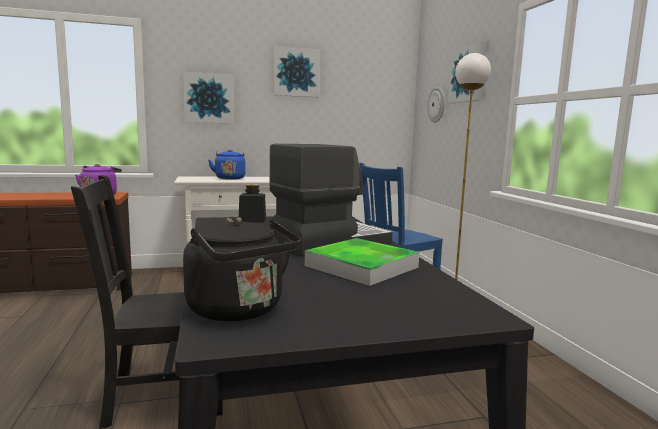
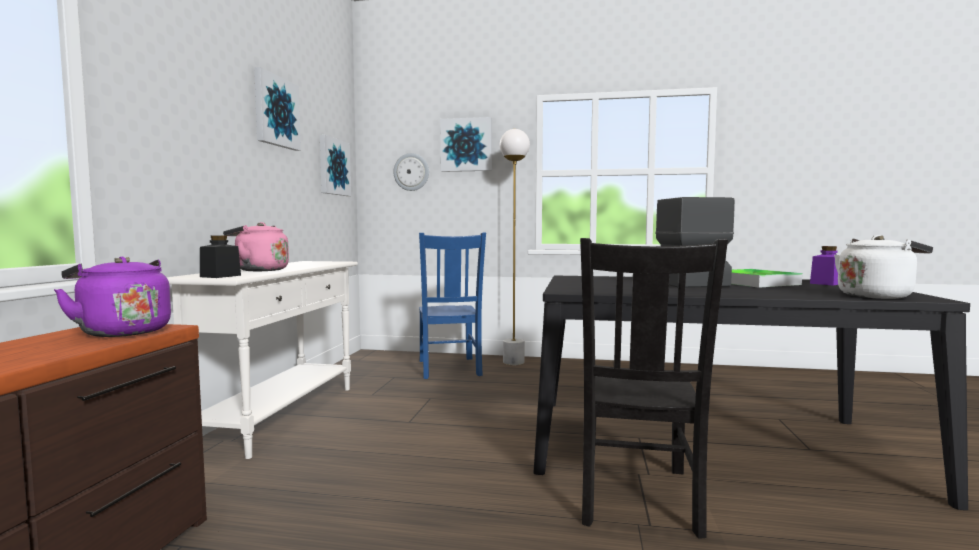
camera: 65 degrees left, 5 degrees down
(209, 98) = (186, 132): picture -> picture (333, 167)
(230, 178) = (259, 270): blue kettle -> pink kettle
(239, 310) = (876, 296): black kettle -> white kettle
(252, 220) = (571, 286): black jar -> black jar (220, 276)
(413, 301) = (827, 283): none -> purple jar

